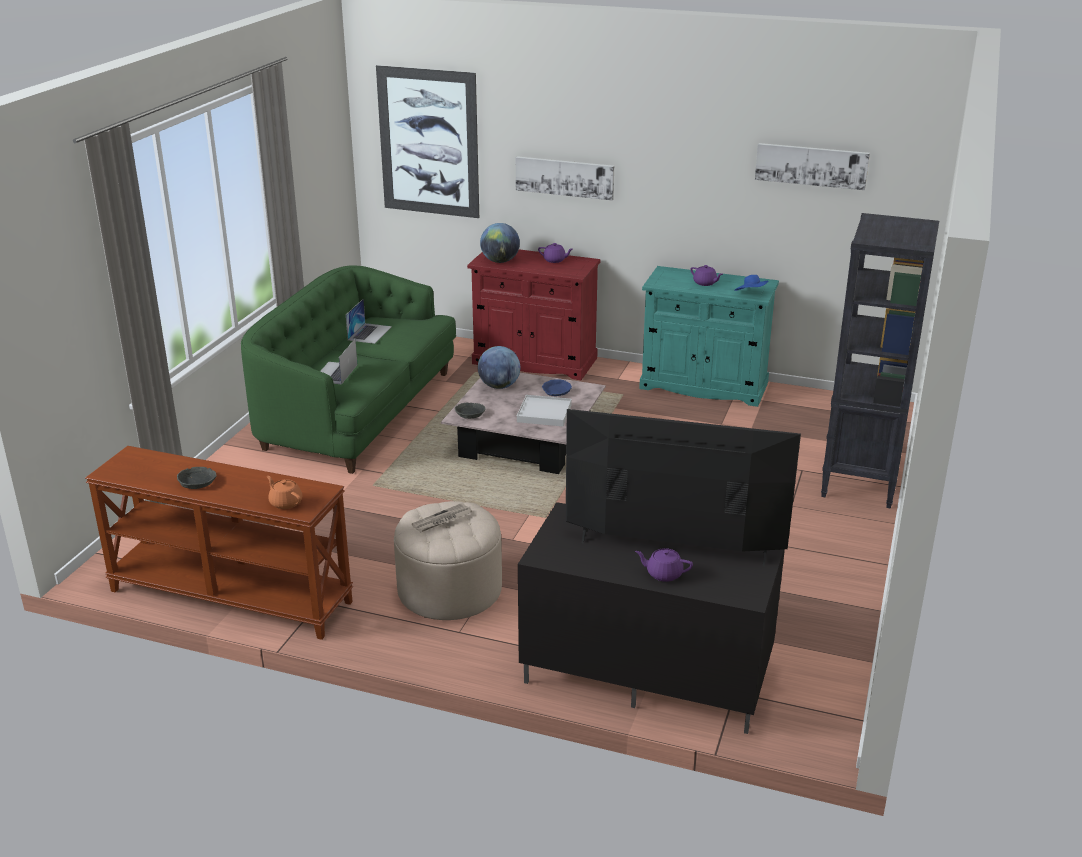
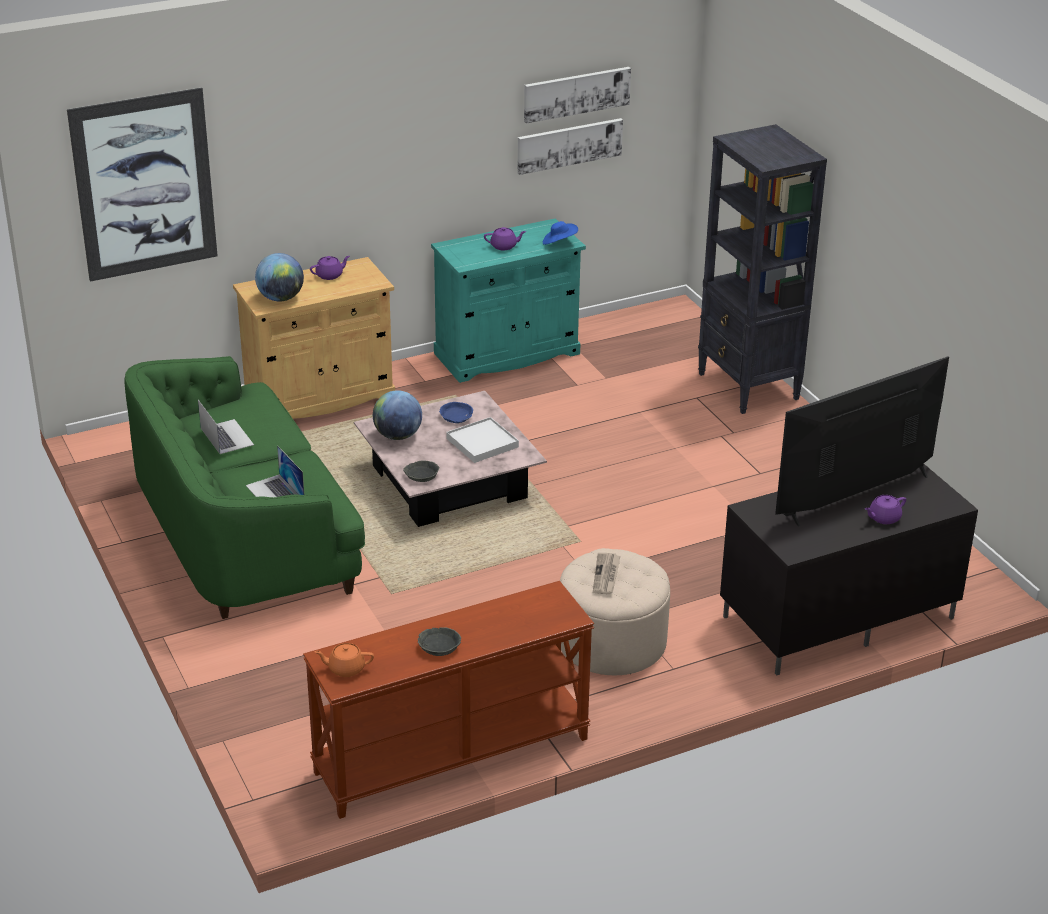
camera: 45 degrees left, 5 degrees up
(285, 502) = (545, 619): orange teapot -> orange teapot (345, 668)
(534, 361) = (319, 397): red cabinet -> beige cabinet
(565, 177) = (319, 178): picture -> picture (569, 145)

